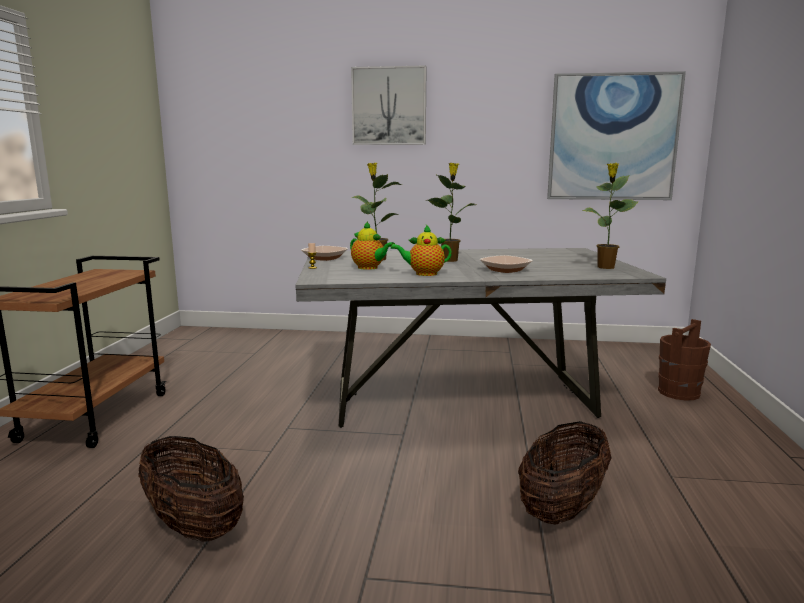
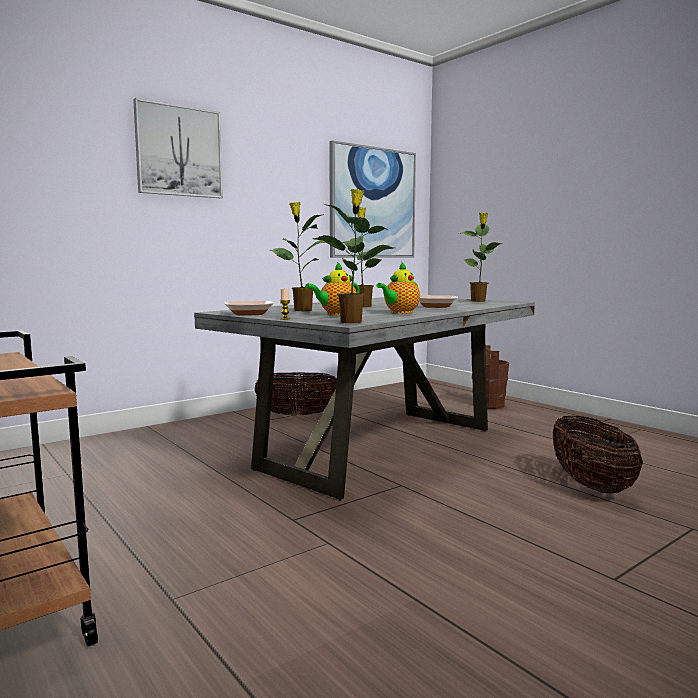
camera: 45 degrees left, 5 degrees down
(193, 525) = (423, 630): basket -> basket (297, 415)
(328, 279) = (352, 322): none -> potted plant
(369, 268) = (336, 314): teapot -> teapot turned 150 degrees clockwise

